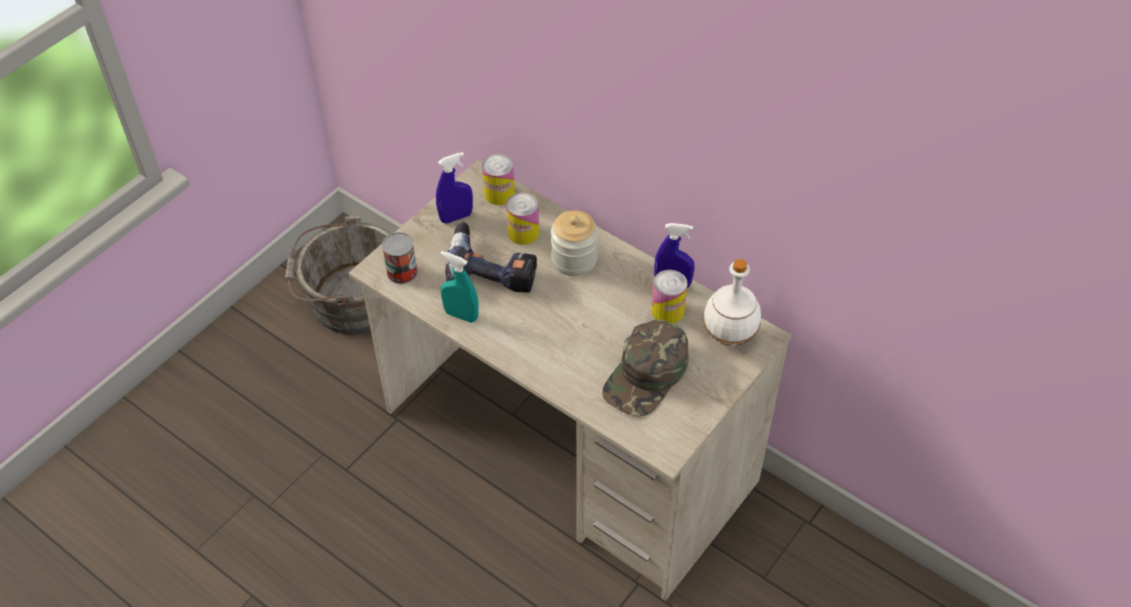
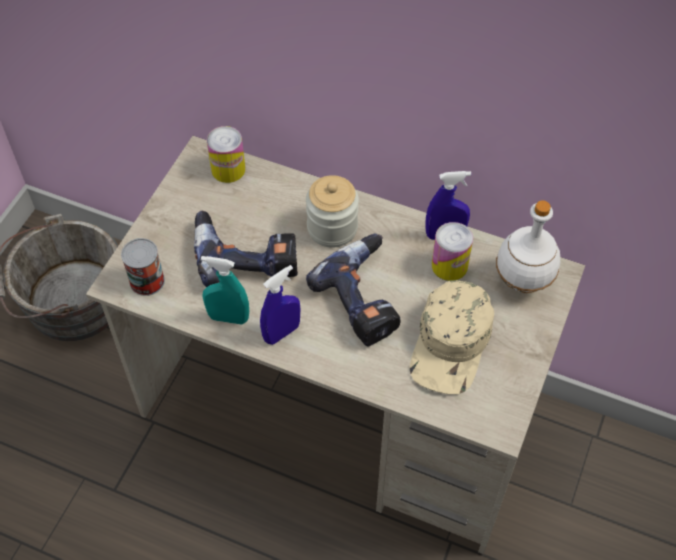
camera: 15 degrees left, 5 degrees up
(456, 217) = (189, 205): blue spray bottle -> blue spray bottle (282, 333)
(523, 233) = (268, 208): can -> none
(585, 322) = (366, 297): none -> power drill
(647, 375) = (451, 344): green cap -> beige cap

